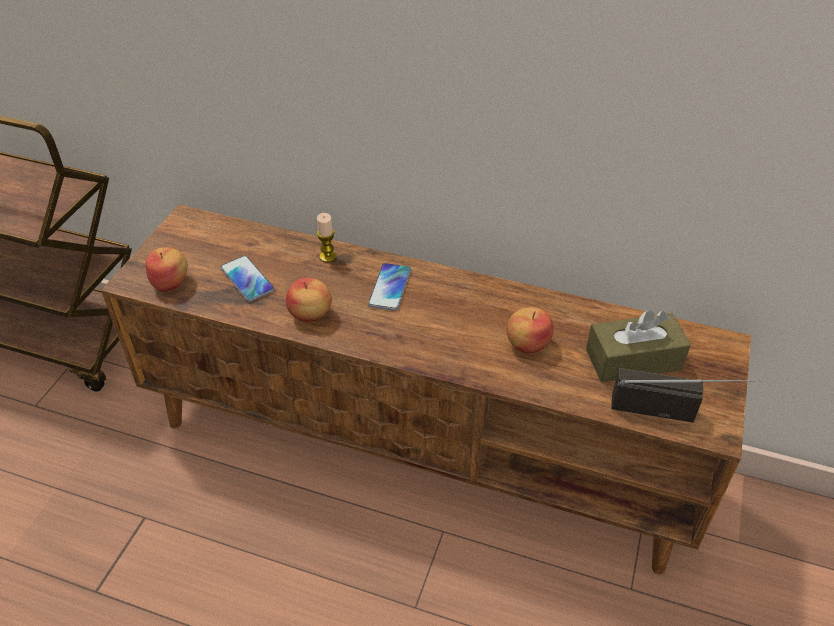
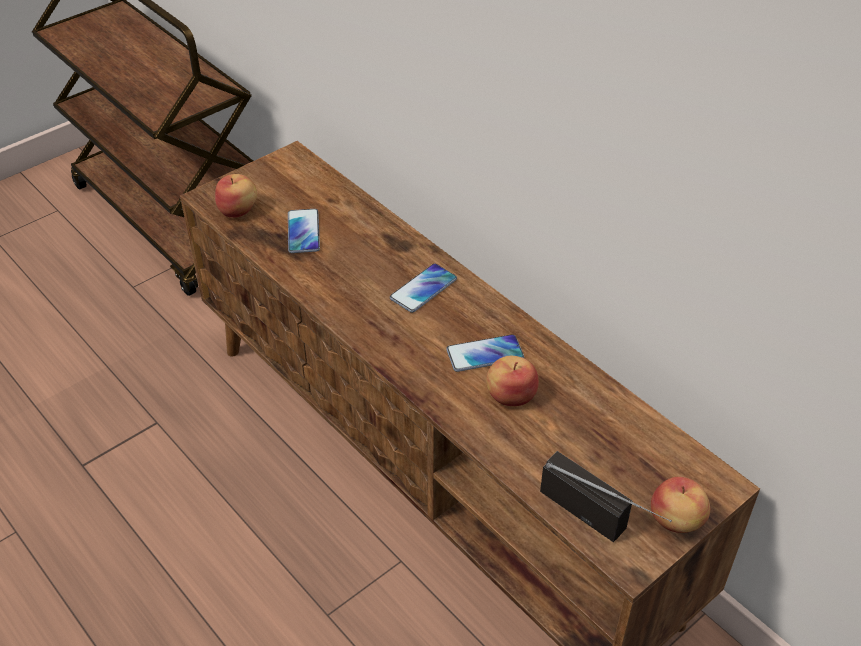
camera: 30 degrees right, 0 degrees up
(310, 314) = (333, 285): apple -> apple (676, 521)
(327, 257) = (389, 238): candle -> none
(481, 320) = (485, 354): none -> phone
(633, 359) = (605, 456): brown tissue box -> none

